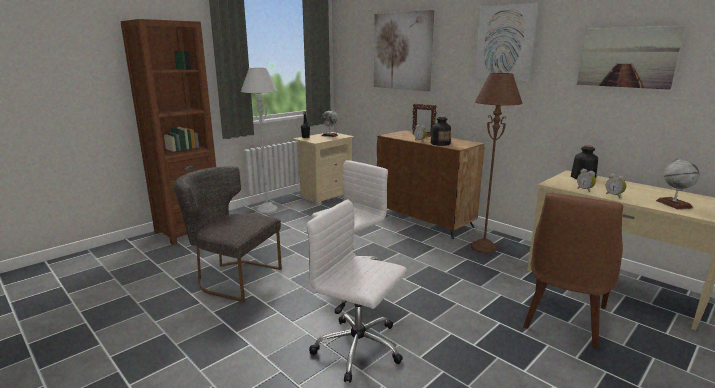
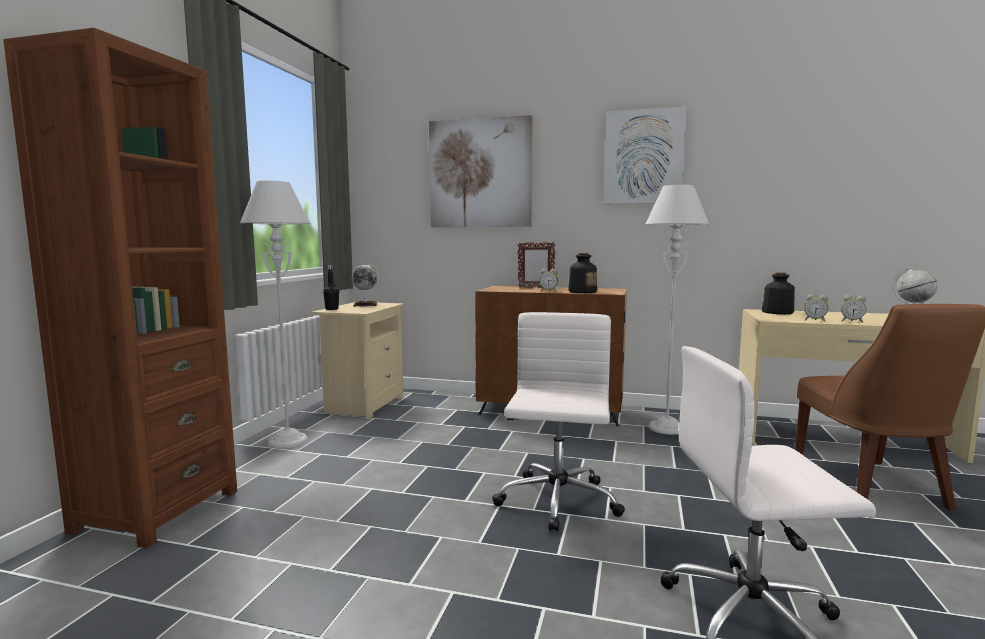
camera: 30 degrees left, 10 degrees down
(233, 278) = (372, 573): grey chair -> none
(483, 247) = (666, 428): brown floor lamp -> grey floor lamp
(626, 57) = (800, 169): picture -> none

